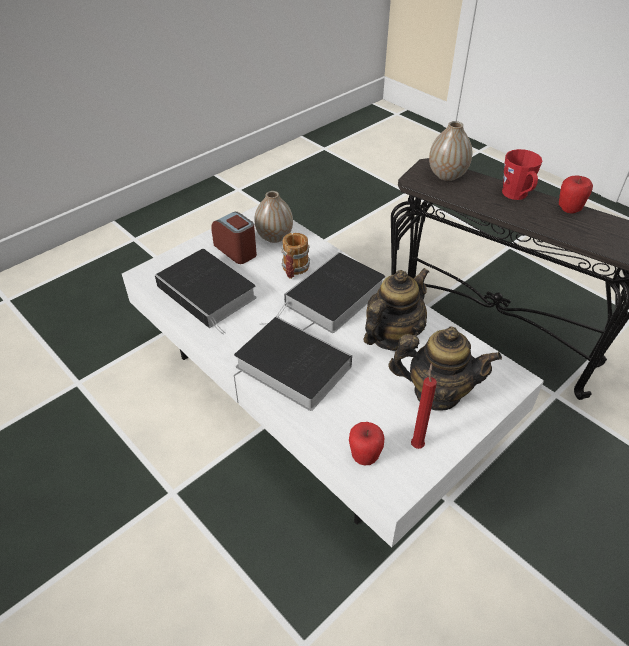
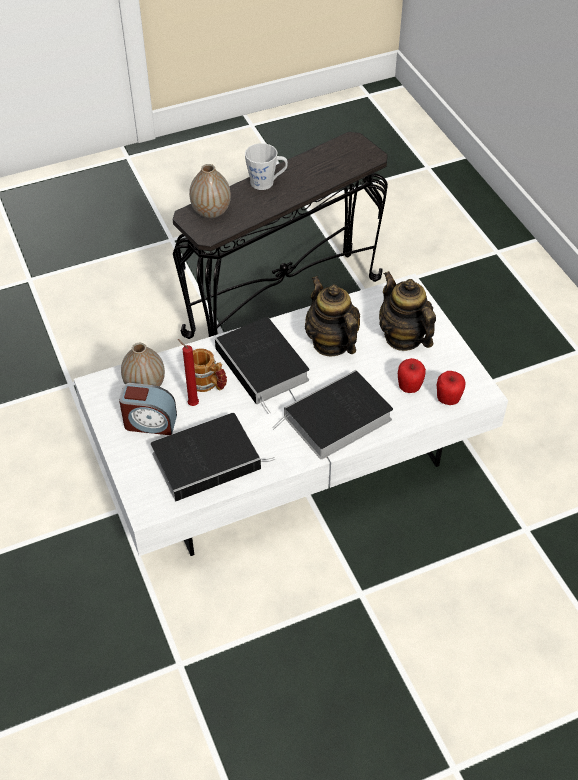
camera: 70 degrees left, 5 degrees up
(236, 250) = (150, 422): alarm clock -> alarm clock turned 150 degrees counterclockwise
(417, 444) = (447, 366): red candle -> red candle (191, 403)
(437, 393) = (403, 337): teapot -> teapot turned 60 degrees counterclockwise
(517, 195) = (266, 182): red mug -> grey mug
(569, 209) = (301, 163): apple -> apple (409, 387)

